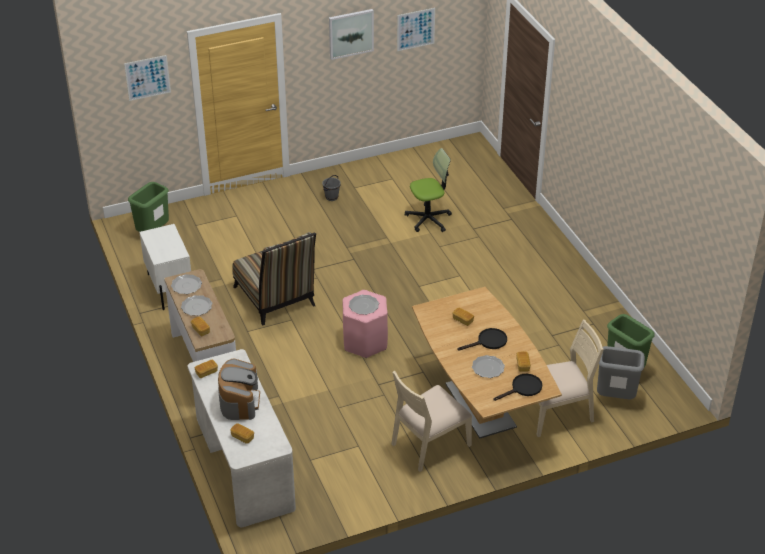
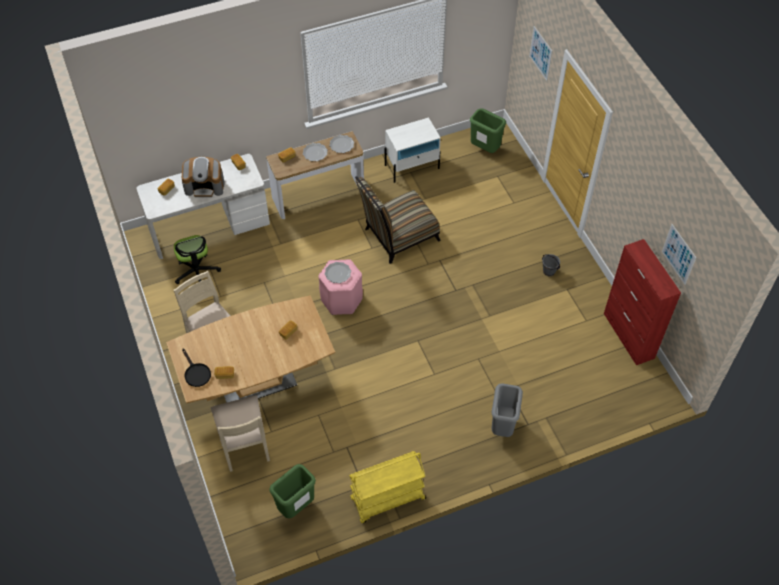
camera: 90 degrees right, 15 degrees up
(351, 33) = (641, 191): picture -> none
(409, 156) = (628, 336): none -> red cabinet
(428, 219) = (521, 350): office chair -> office chair (197, 272)
(488, 342) = (258, 350): black frying pan -> none
(488, 368) = (224, 348): plate -> none
(605, 307) = (387, 499): none -> yellow cart
(615, 398) = (258, 493): grey trash can -> grey trash can (503, 426)

